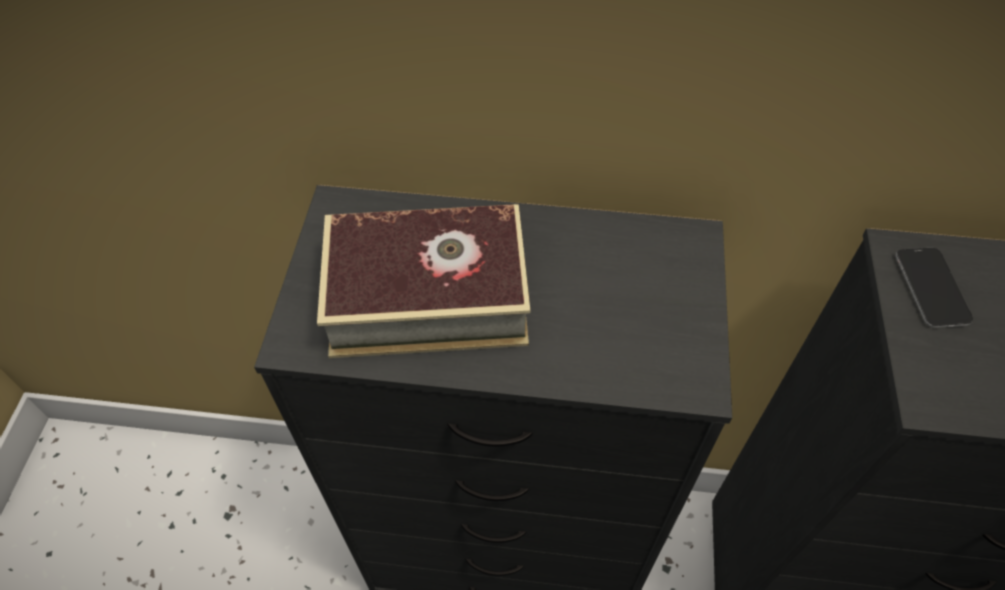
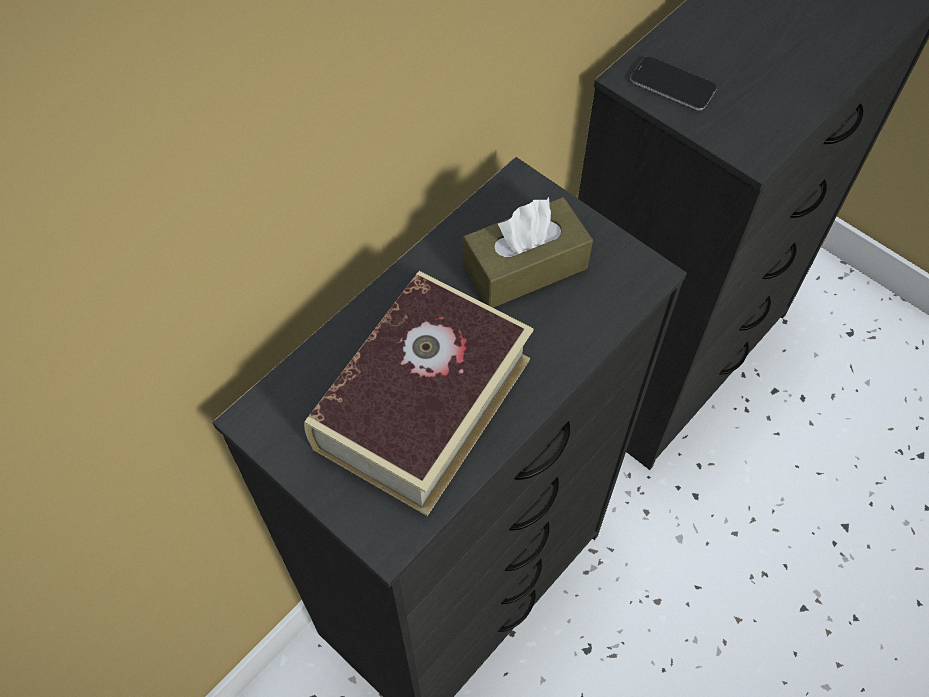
camera: 55 degrees left, 5 degrees up
(617, 290) = (525, 267): none -> brown tissue box

